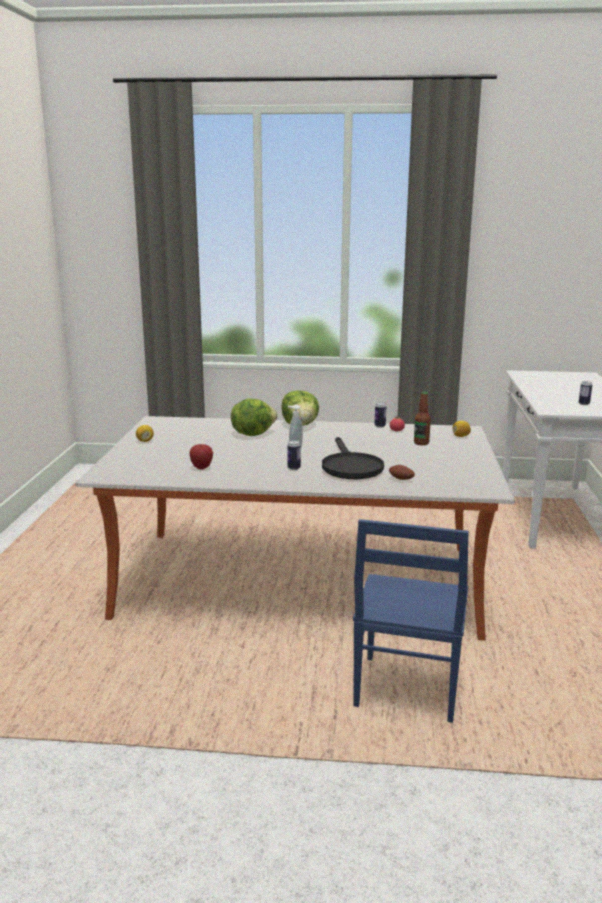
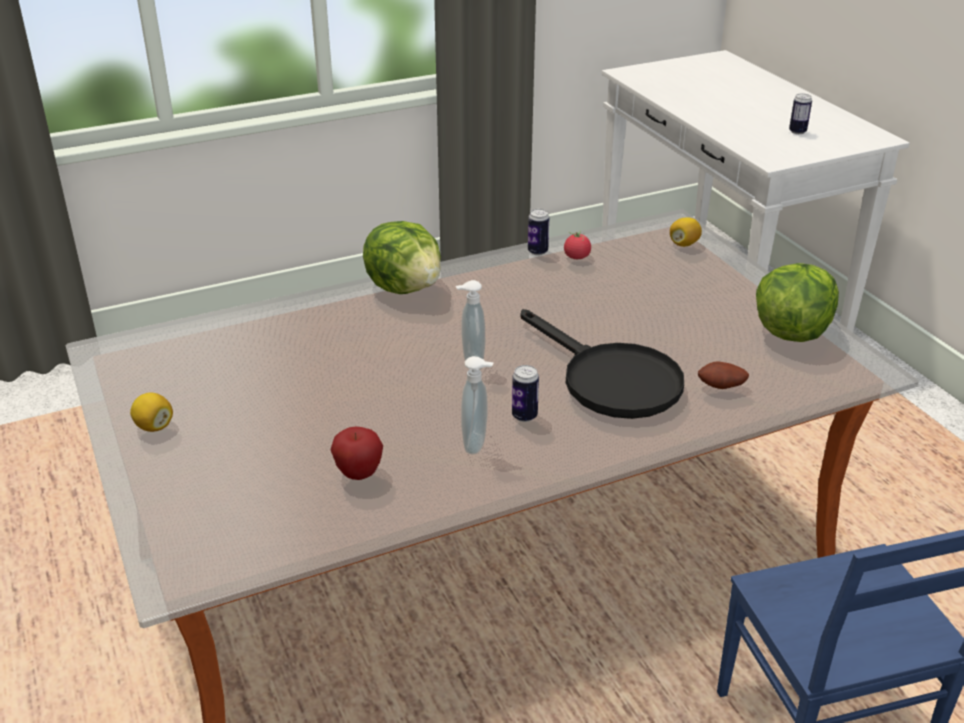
camera: 30 degrees left, 15 degrees up
(252, 434) = (346, 338): lettuce -> lettuce (791, 331)
(261, 471) = (477, 444): none -> soap dispenser
(421, 443) = (647, 279): bottle -> none

